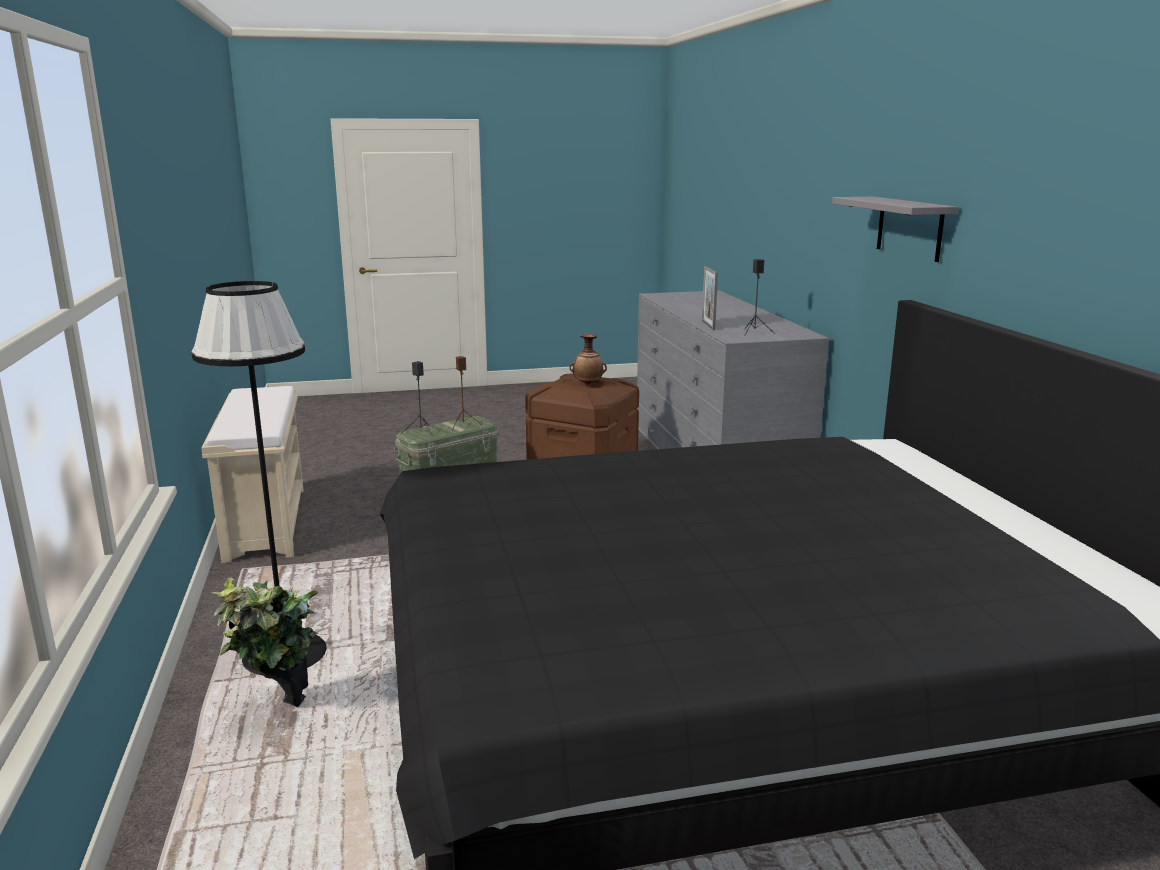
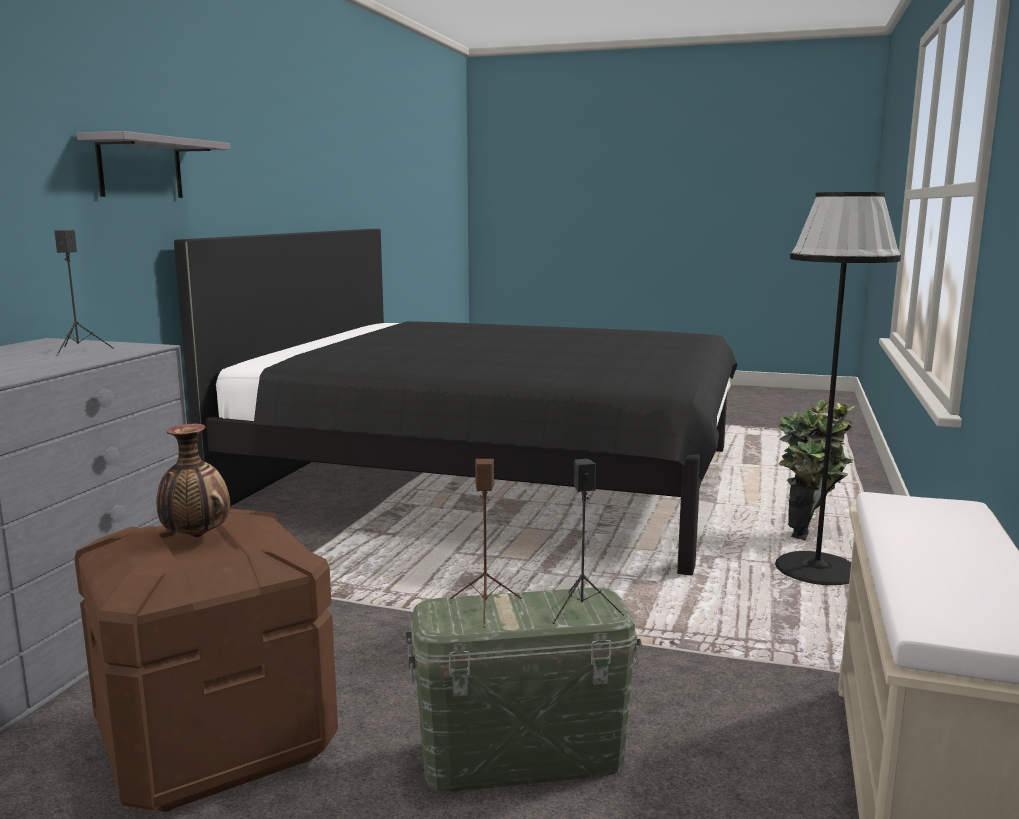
camera: 150 degrees left, 5 degrees down
(708, 325) = (61, 365): picture frame -> none

